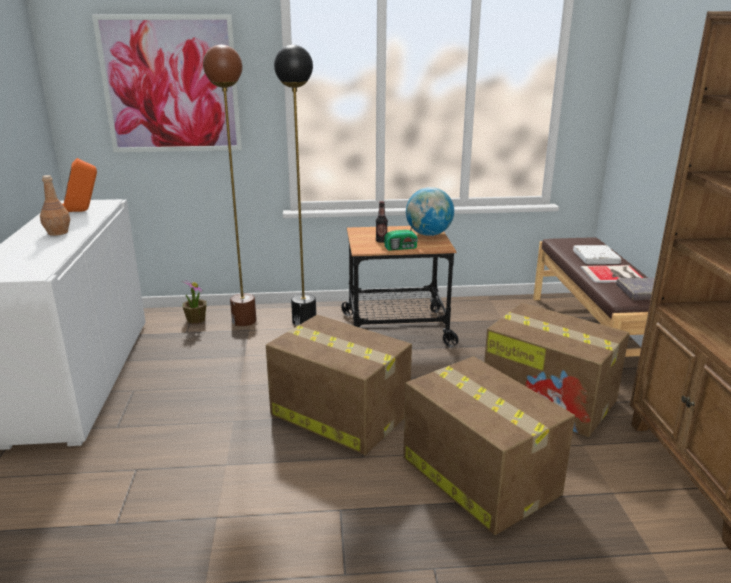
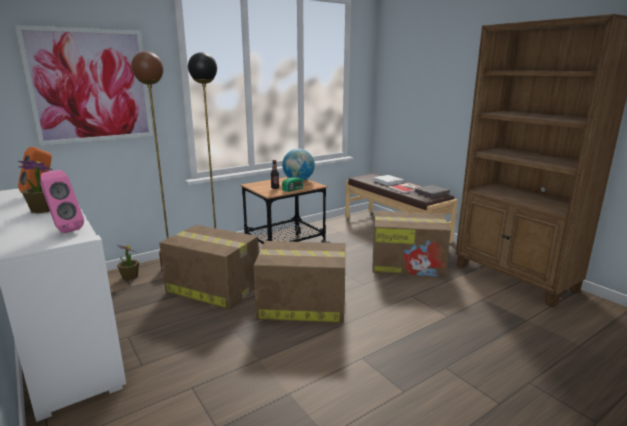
camera: 30 degrees left, 5 degrees down
(38, 262) = (64, 230): none -> pink speaker
(57, 232) = (43, 210): brown bottle -> potted plant
(478, 474) = (414, 312): cardboard box -> cardboard box (212, 288)

